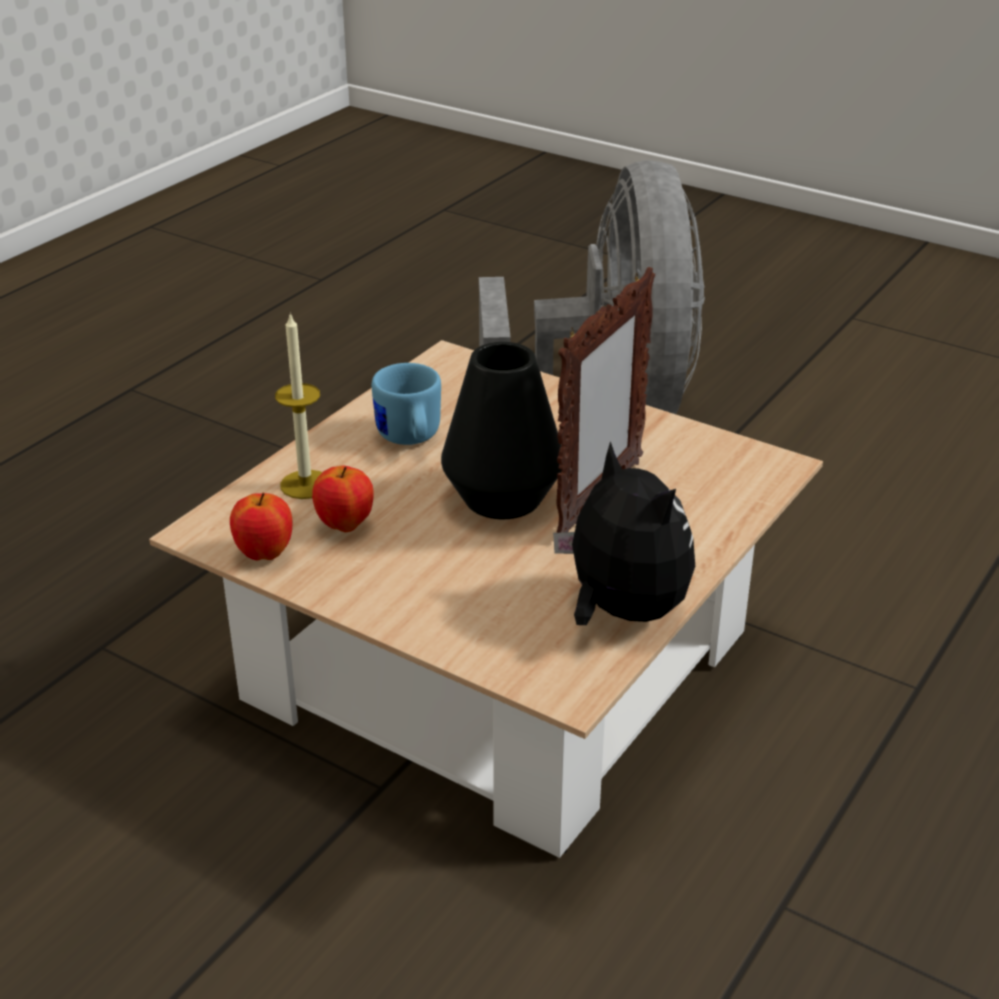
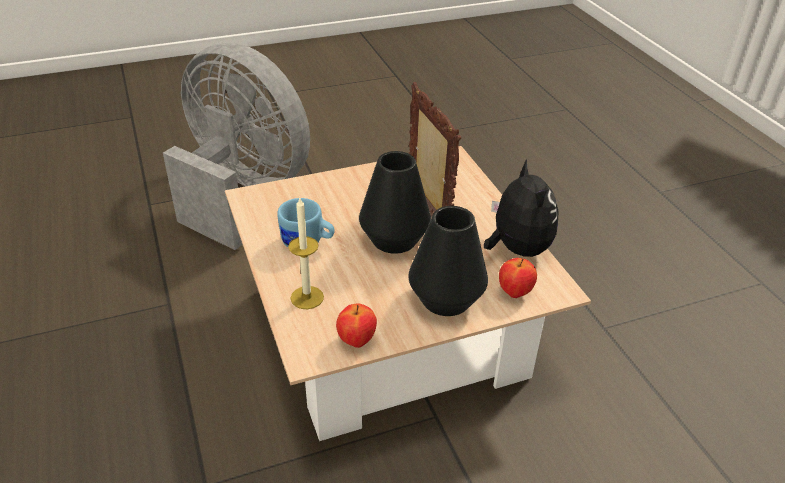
camera: 55 degrees left, 5 degrees up
(345, 525) = (361, 300): apple -> apple (514, 292)
(424, 591) = (446, 299): none -> black vase
(621, 611) = (516, 249): plush toy -> plush toy turned 75 degrees clockwise

